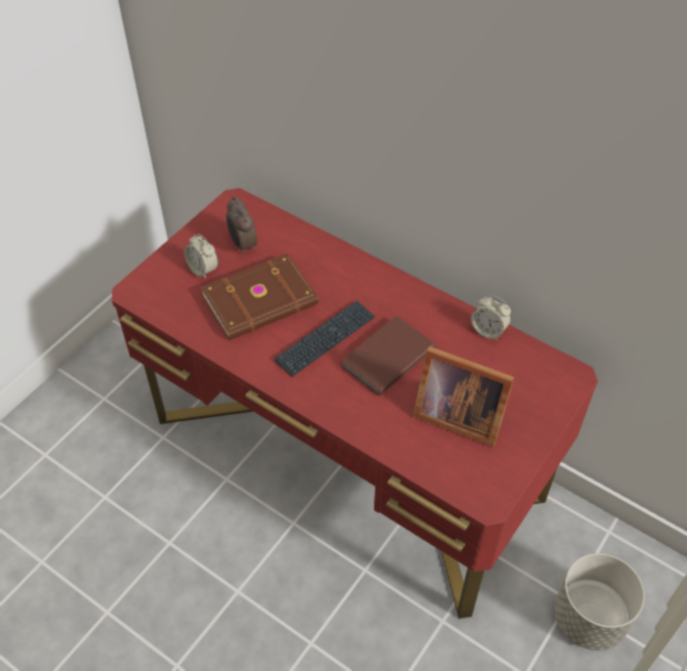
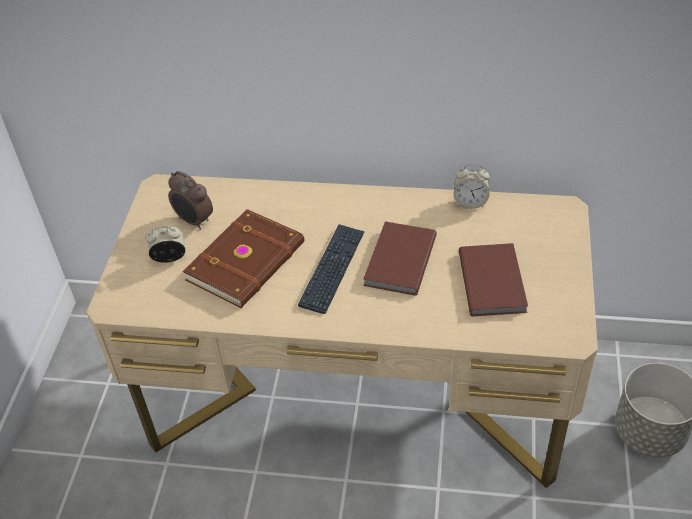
camera: 25 degrees left, 5 degrees down
(203, 269) = (169, 257): alarm clock -> alarm clock turned 150 degrees clockwise
(345, 457) = (356, 399): red desk -> beige desk
(456, 414) = (494, 281): picture frame -> brown book

